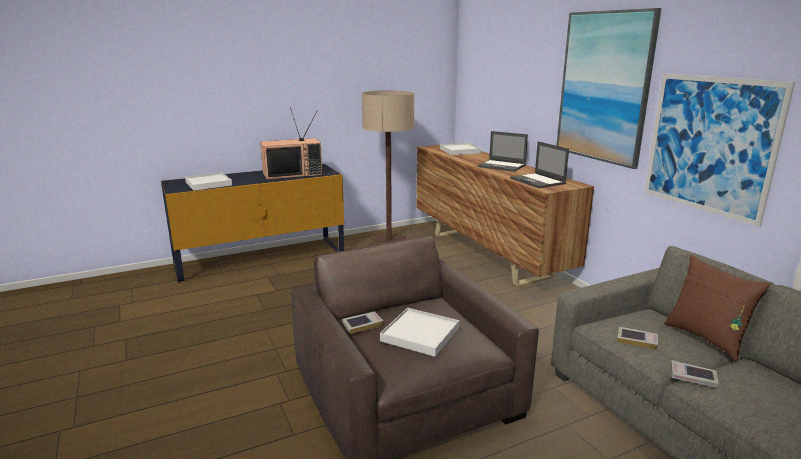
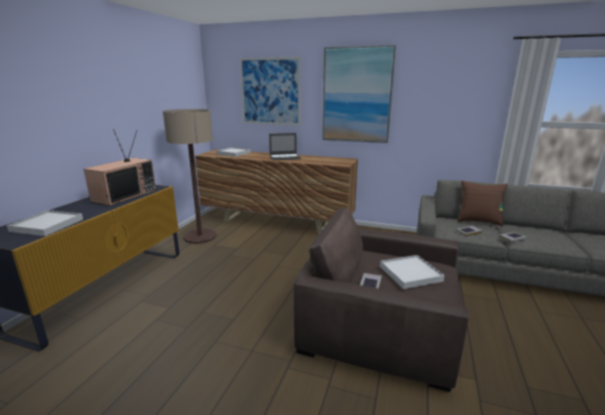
camera: 45 degrees left, 0 degrees up
(538, 181) = (327, 161): laptop -> none
(709, 145) = (435, 122): picture -> picture (270, 91)

